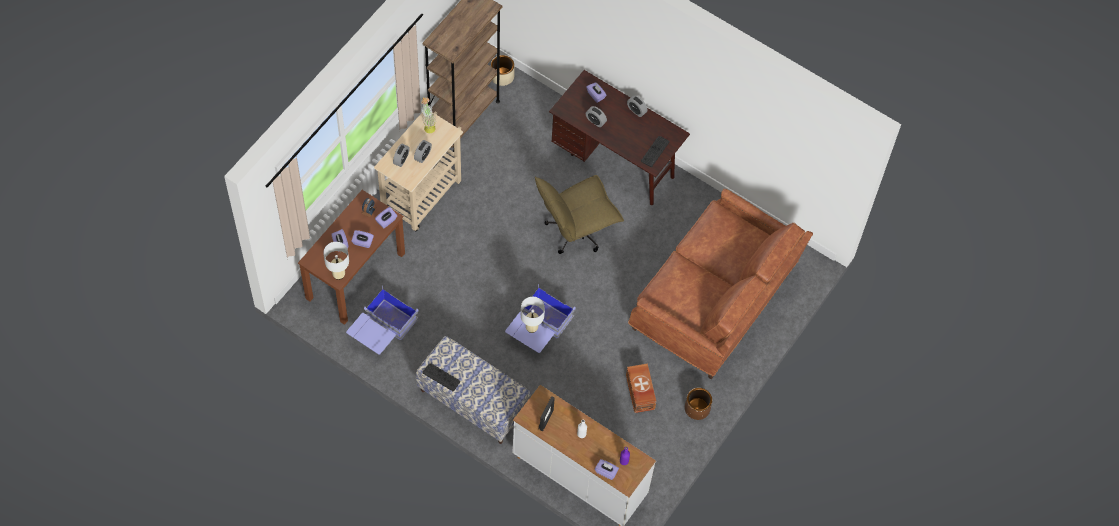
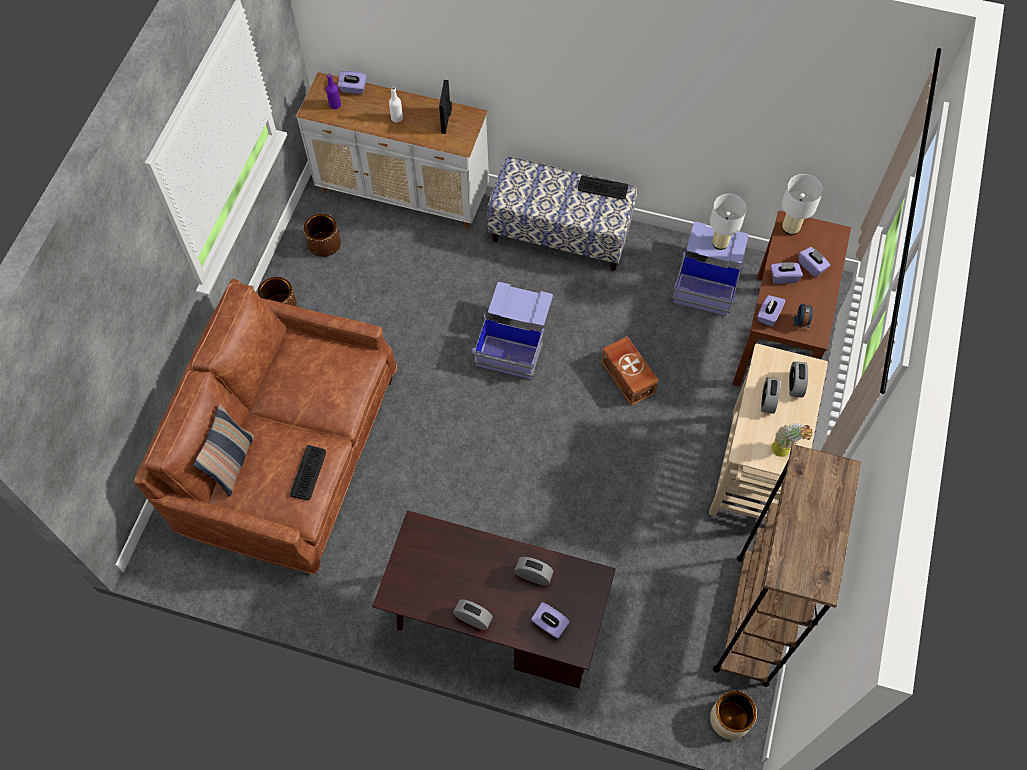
camera: 165 degrees right, 0 degrees up
(531, 327) = (520, 312): white table lamp -> white table lamp (720, 244)
(576, 230) = (515, 493): beige office chair -> none
(639, 393) = (359, 303): brown storage box -> brown storage box (628, 376)
(652, 450) = (324, 243): none -> brown planter
(655, 151) = (420, 553): keyboard -> keyboard (308, 473)
(752, 254) = (232, 463): none -> pillow

